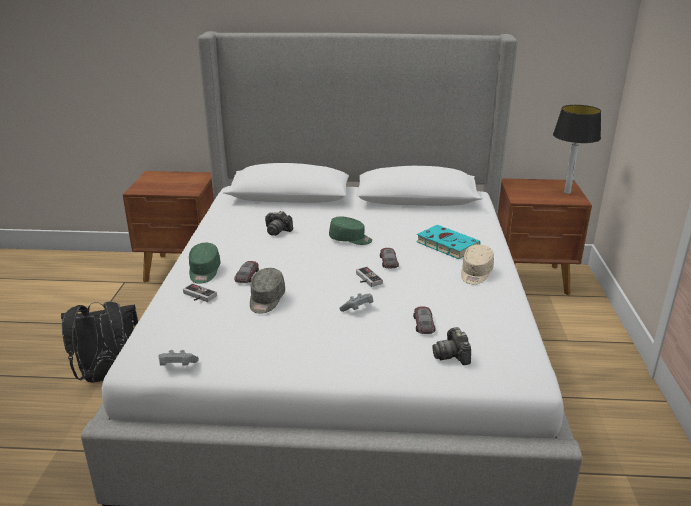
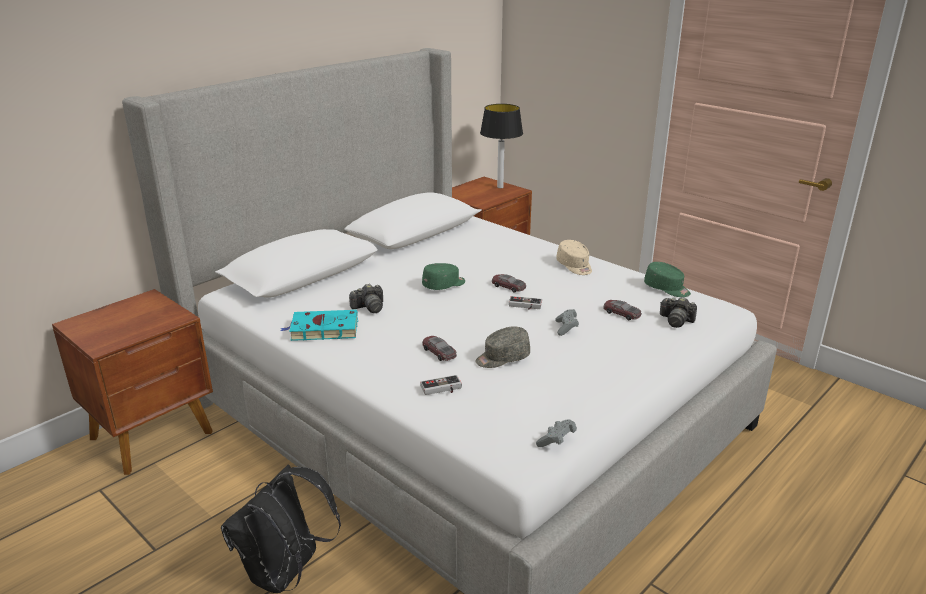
camera: 50 degrees left, 0 degrees up
(204, 272) = (395, 370): green cap -> green cap (667, 289)
(266, 300) = (502, 358): grey cap -> grey cap turned 105 degrees clockwise
(445, 245) = (514, 256): turquoise book -> turquoise book (322, 329)

